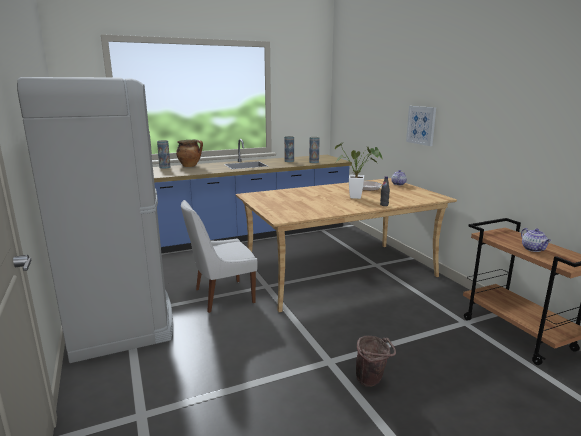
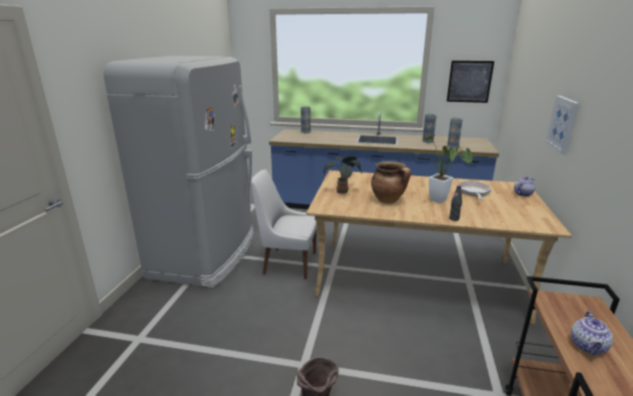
camera: 35 degrees right, 5 degrees up
(190, 166) = (327, 133): cooking pot -> cooking pot (388, 200)
(277, 205) = (342, 191): none -> potted plant
(304, 107) = (469, 81): none -> picture

